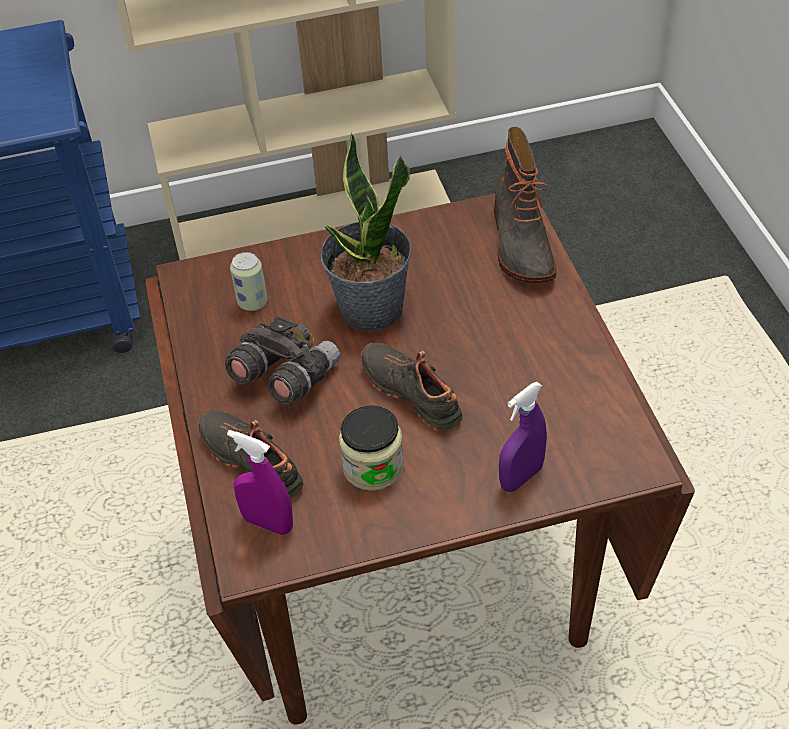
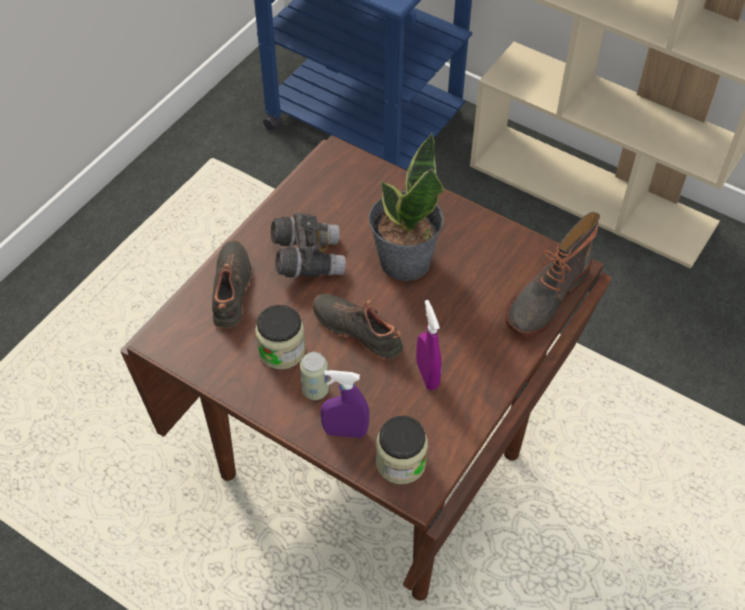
camera: 45 degrees right, 5 degrees up
(252, 302) = (349, 200): can -> can (315, 390)
(268, 523) = (195, 330): purple spray bottle -> purple spray bottle (427, 375)
(413, 392) = (359, 330): black shoe -> black shoe turned 60 degrees counterclockwise
(597, 457) = (400, 462): none -> jar

